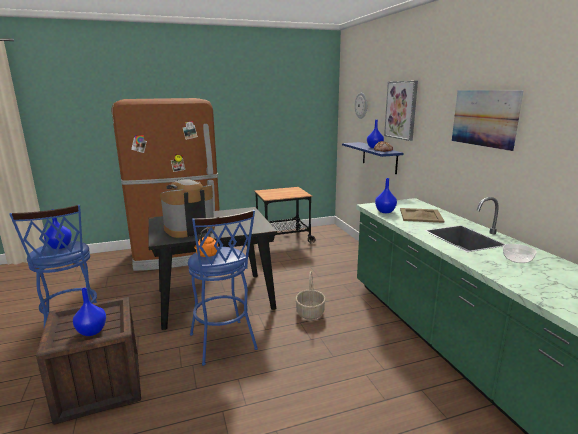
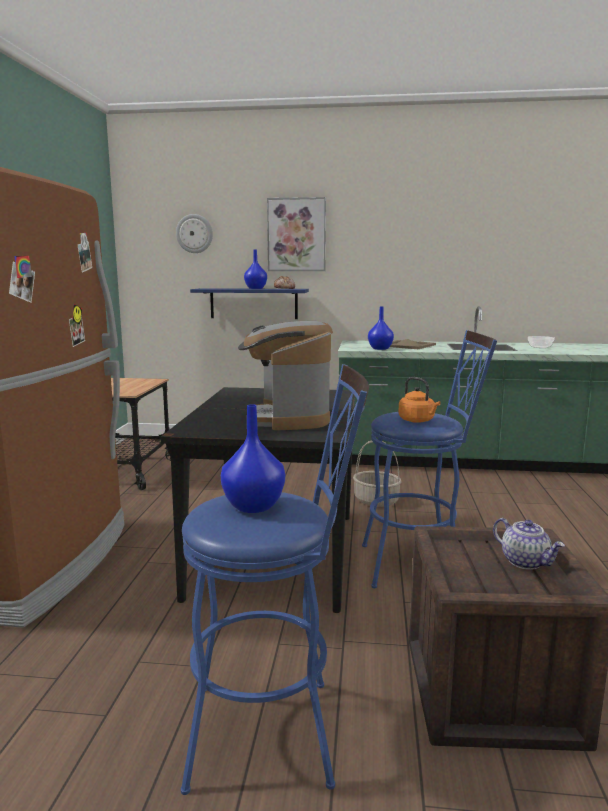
camera: 65 degrees left, 5 degrees down
(92, 331) = (525, 562): blue vase -> teapot
(484, 118) = (438, 235): picture -> none

